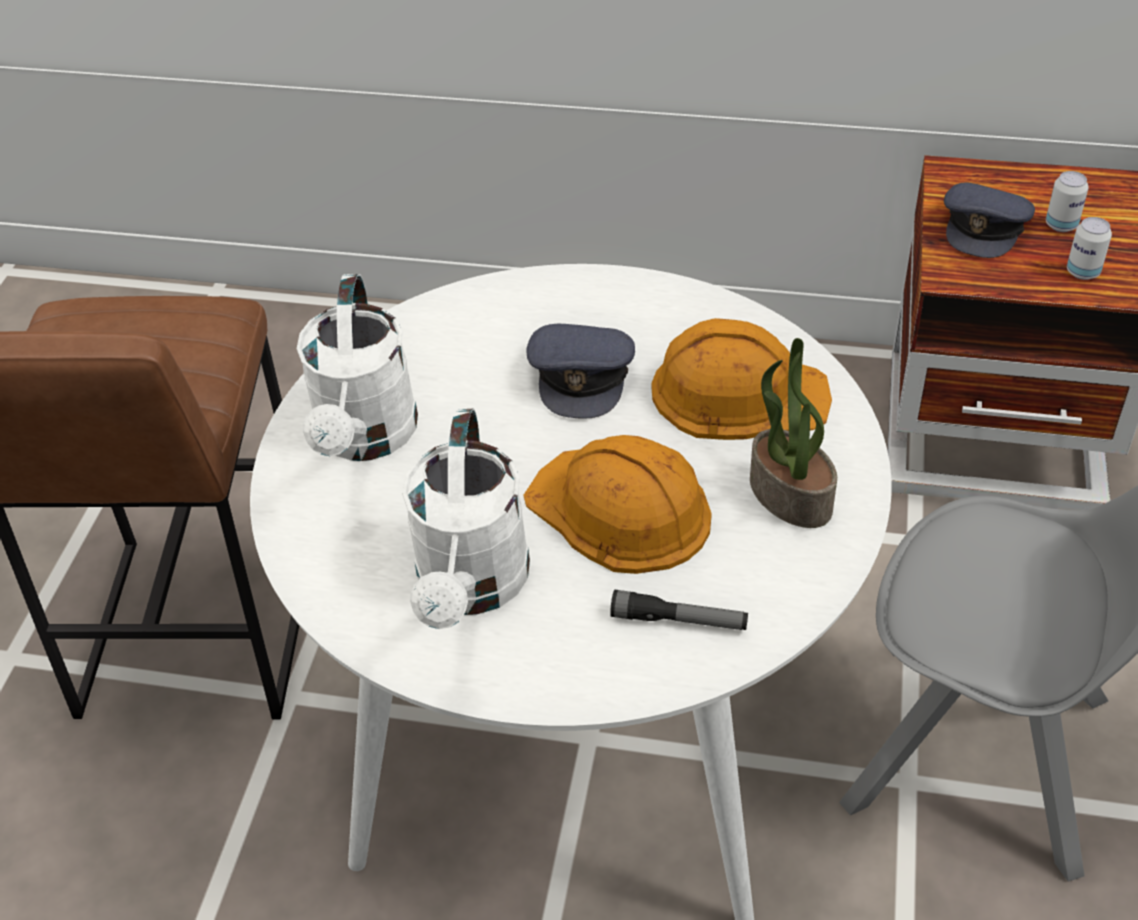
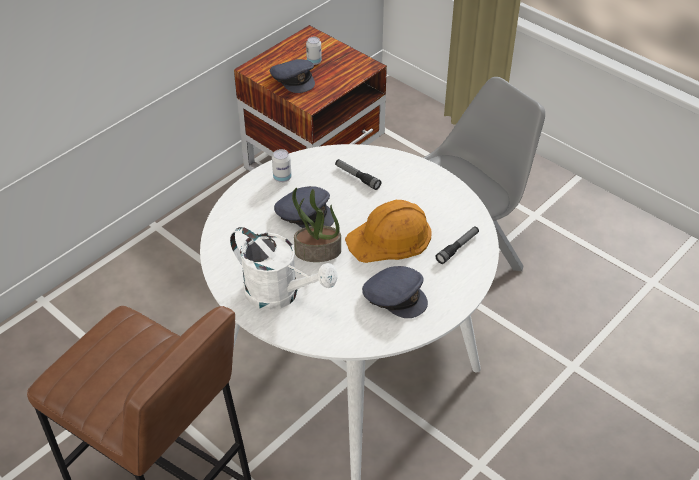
camera: 60 degrees left, 0 degrees up
(471, 588) = (395, 296): white watering can -> grey cap
(738, 393) = (357, 177): orange hard hat -> flashlight
(788, 495) = (421, 191): potted plant -> potted plant (317, 252)
(1082, 272) = (344, 72): can -> can (282, 178)

